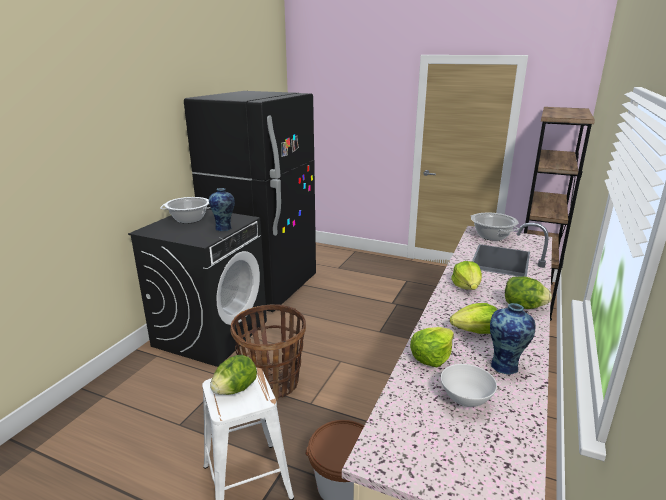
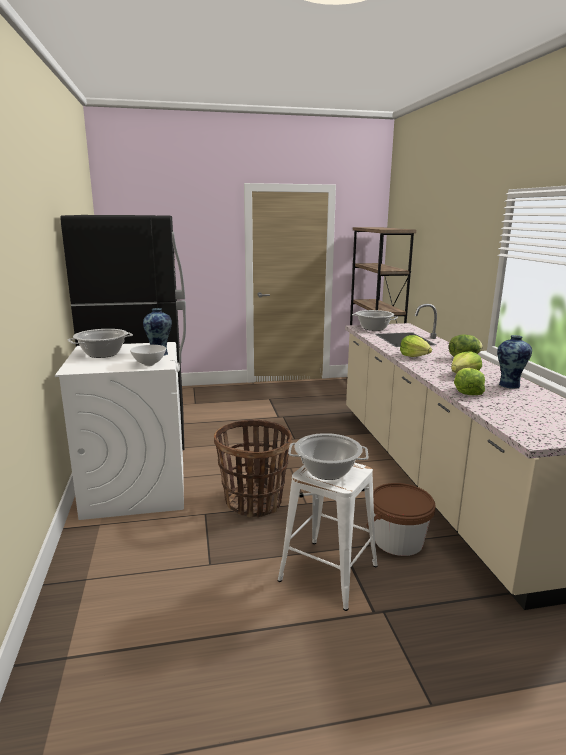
camera: 35 degrees left, 5 degrees down
(211, 333) = (135, 487): black washing machine -> white washing machine
(235, 389) = (327, 471): lettuce -> cooking pot
(465, 400) = (522, 404): white bowl -> white bowl (149, 364)

